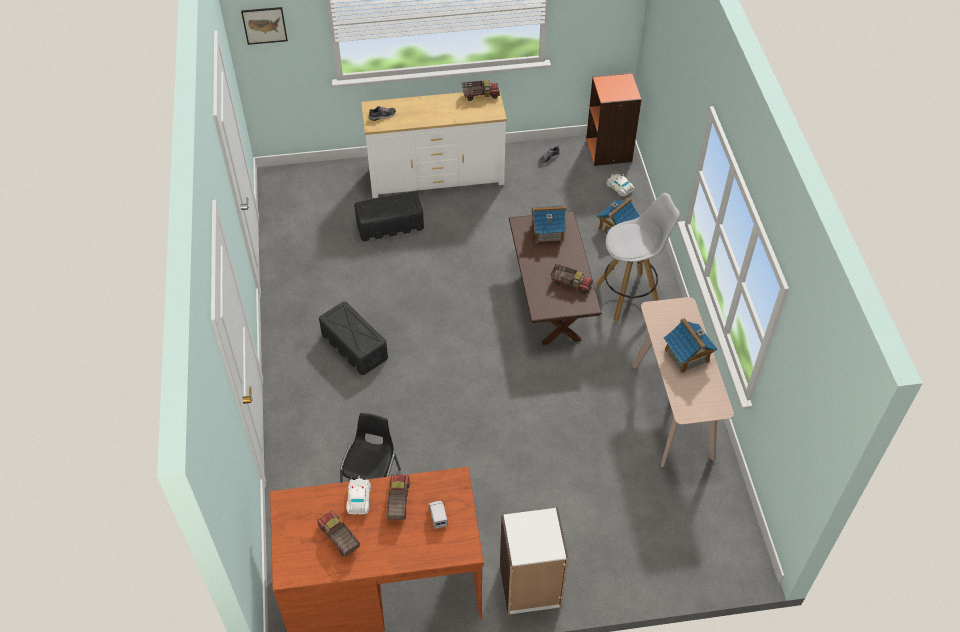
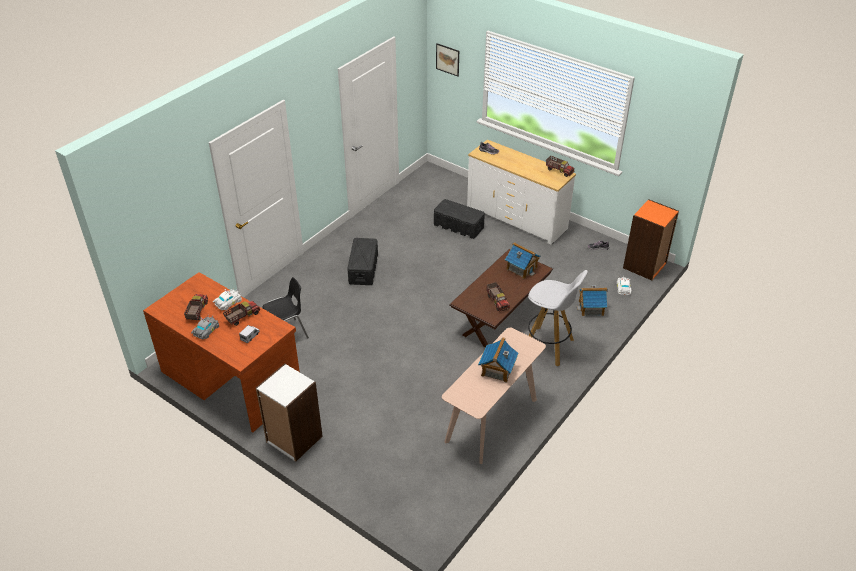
camera: 45 degrees right, 10 degrees down
(382, 551) = (205, 331): none -> grey toy car

